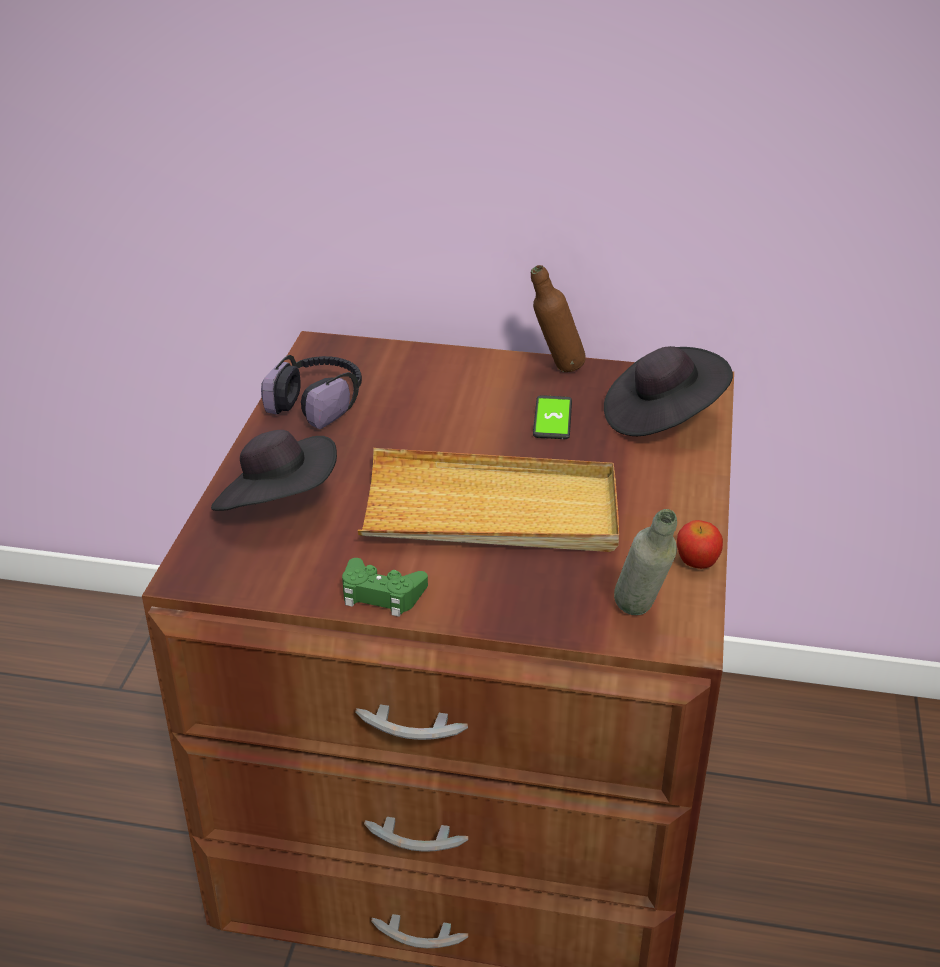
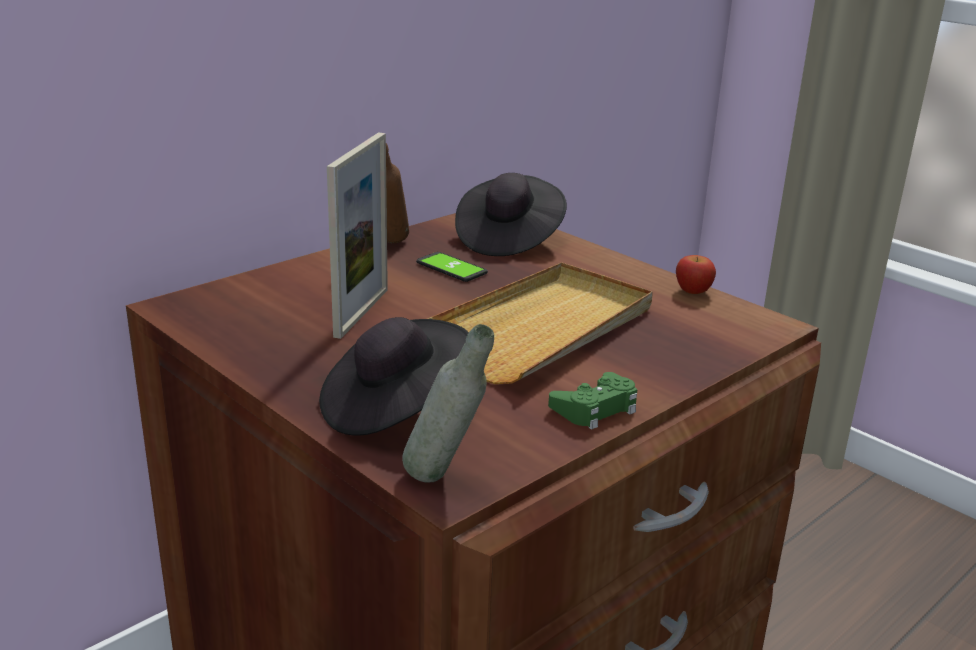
camera: 55 degrees left, 10 degrees down
(318, 403) = (264, 338): headphones -> none
(411, 419) = (361, 312): none -> picture frame
(641, 618) = (737, 329): grey bottle -> grey bottle (445, 479)

